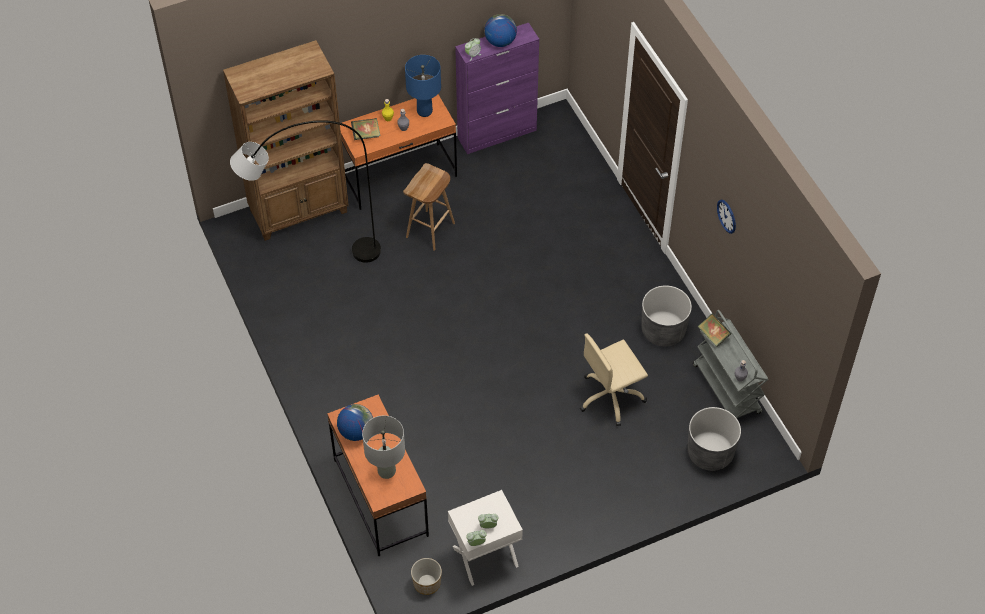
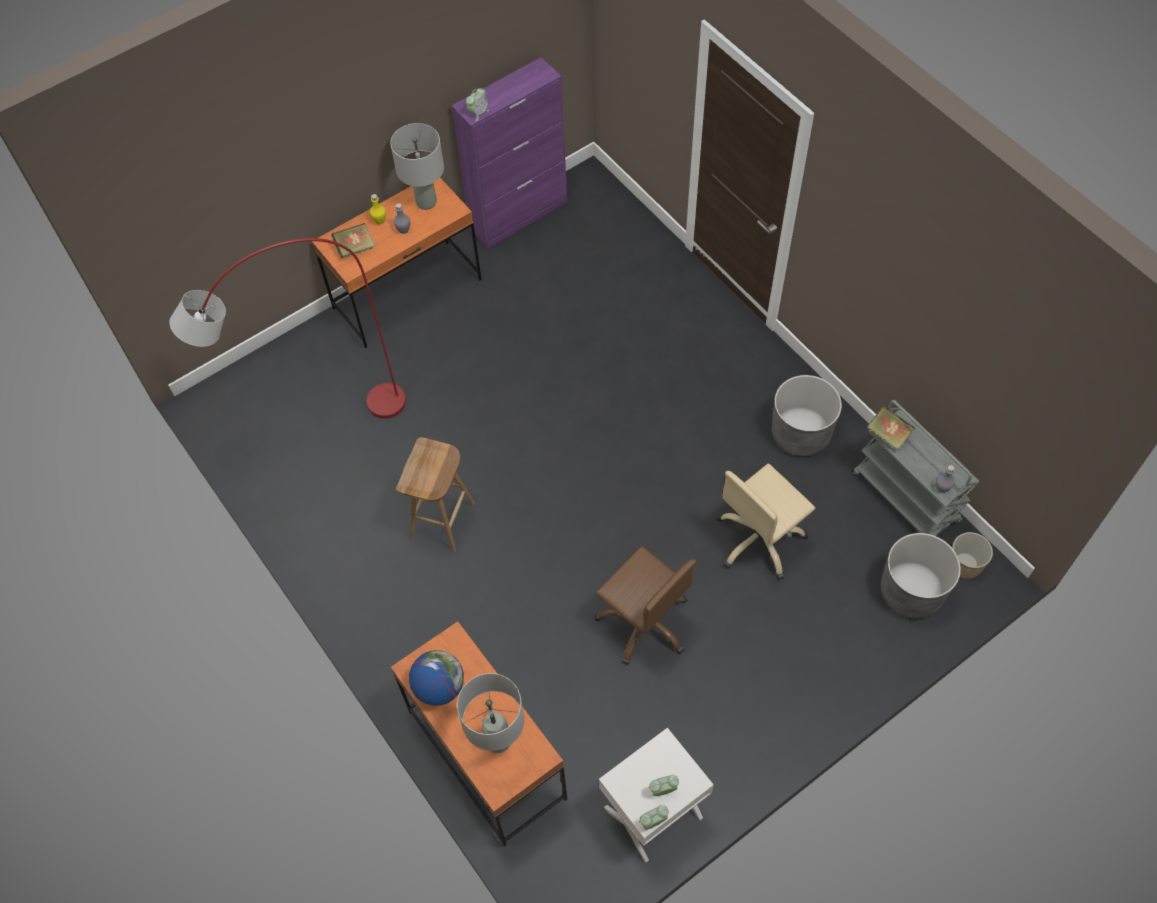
camera: 10 degrees left, 5 degrees up
(299, 211) = (286, 365): brown bookcase -> none
(312, 259) = (317, 428): grey floor lamp -> red floor lamp
(425, 111) = (426, 202): blue table lamp -> grey table lamp
(426, 583) = (582, 873): planter -> planter (964, 564)
(430, 230) = (464, 358): brown stool -> brown stool (443, 522)
(500, 42) = (510, 89): globe -> none
(513, 435) = (644, 622): none -> brown office chair
(726, 216) = (895, 270): wall clock -> none

